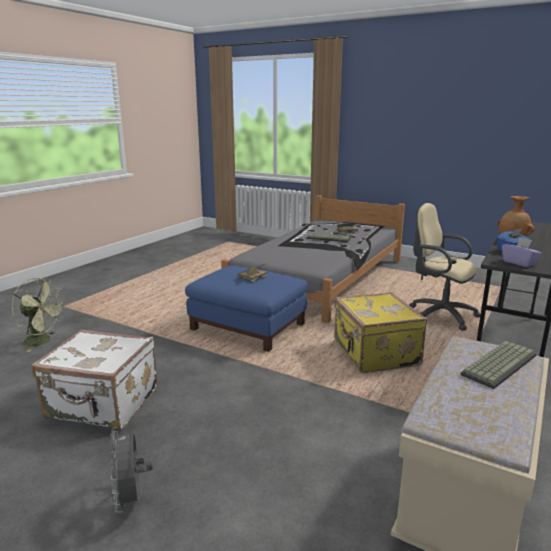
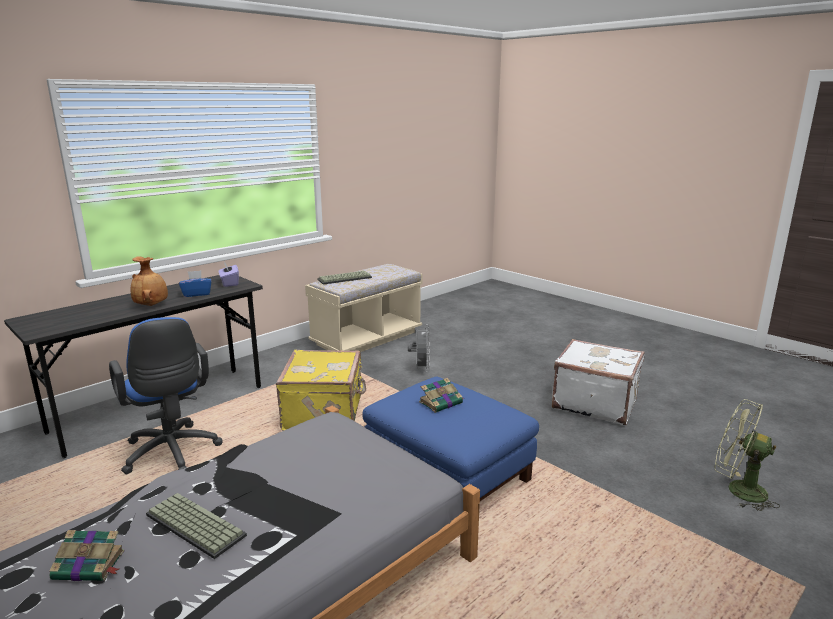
camera: 165 degrees left, 0 degrees up
(132, 500) = (545, 355): grey fan -> grey fan (421, 369)
(438, 315) = (172, 454): beige office chair -> blue office chair

